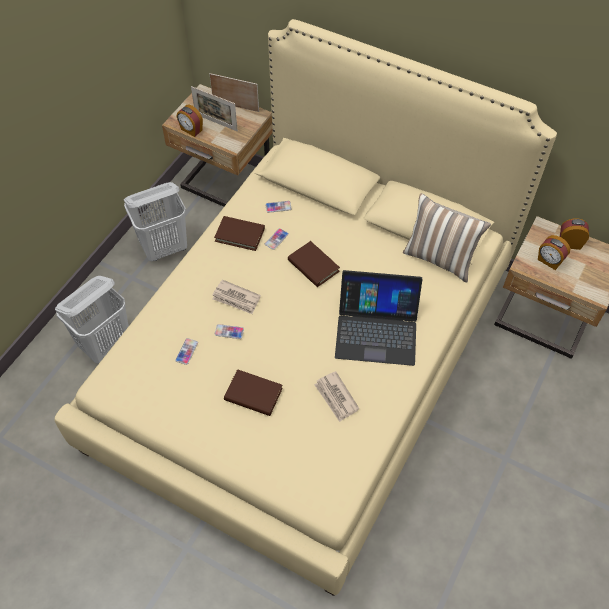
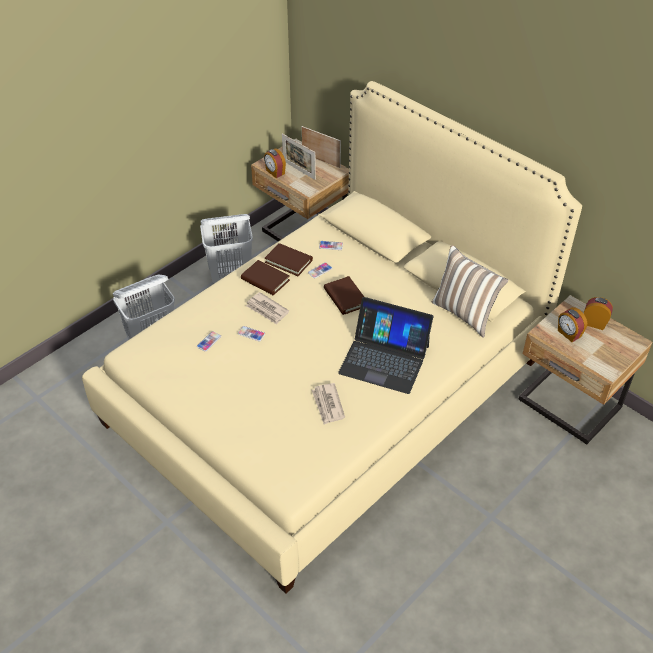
camera: 15 degrees right, 10 degrees down
(253, 394) = (255, 387): brown book -> brown book (265, 280)

